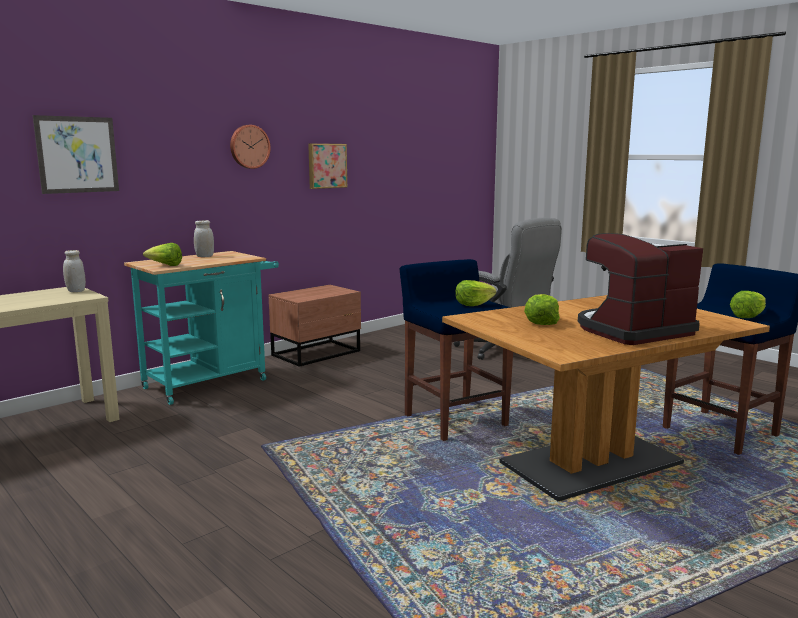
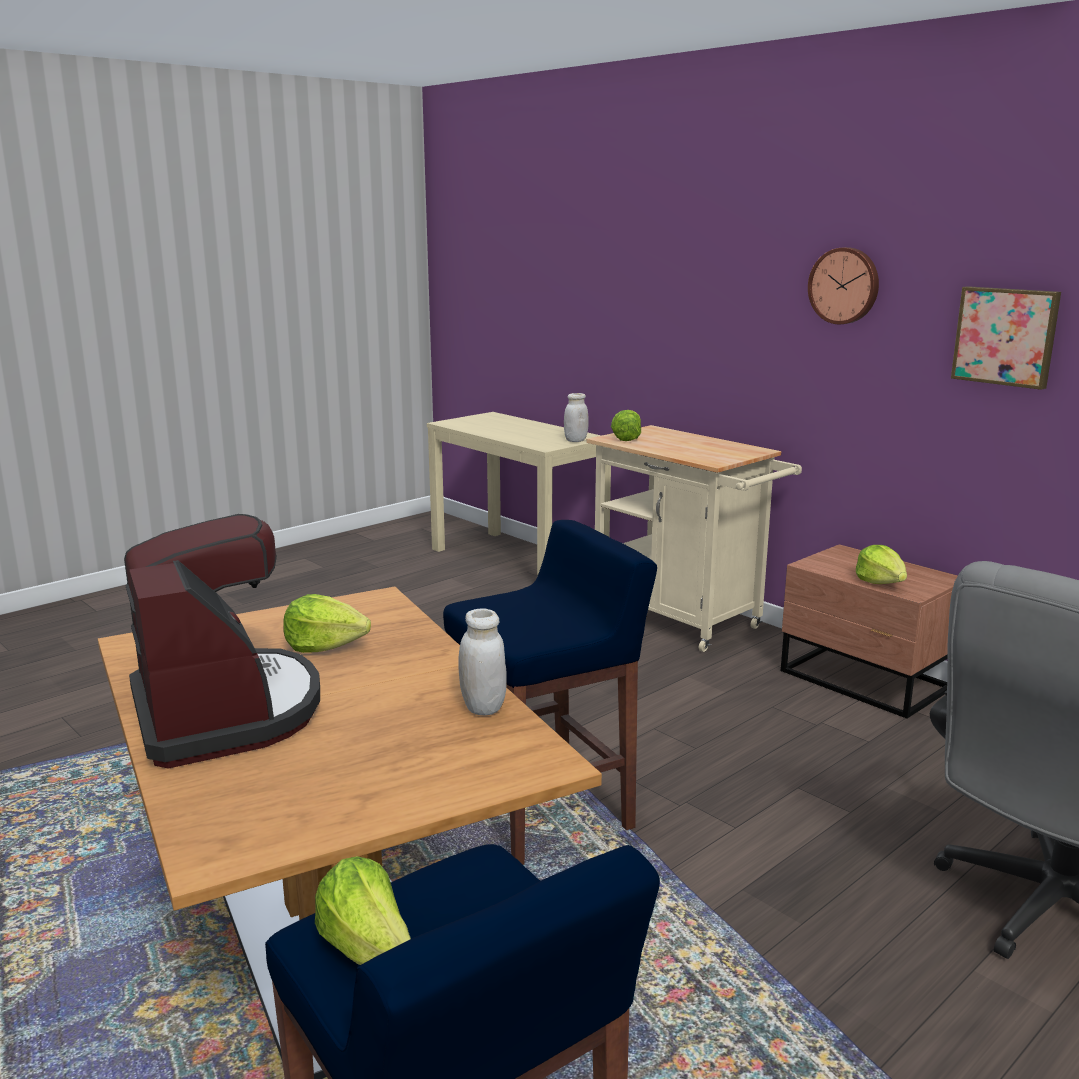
camera: 90 degrees right, 5 degrees up
(77, 154) = (632, 283): picture -> none
(204, 256) = (712, 445): white jar -> white jar (483, 707)
(212, 382) = (683, 621): turquoise cart -> beige cart
(473, 304) = (539, 624): lettuce -> lettuce (880, 582)

